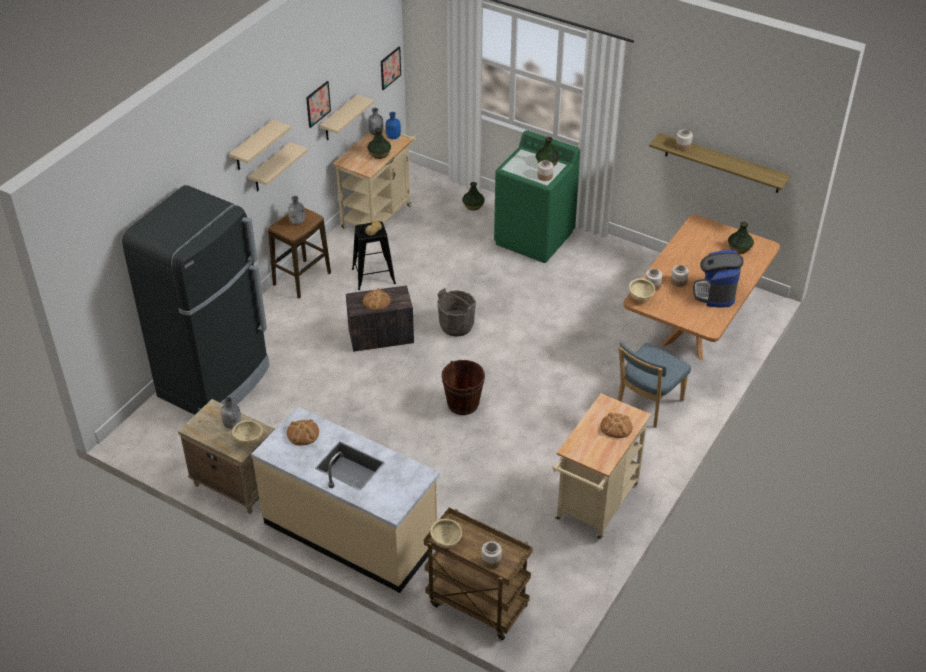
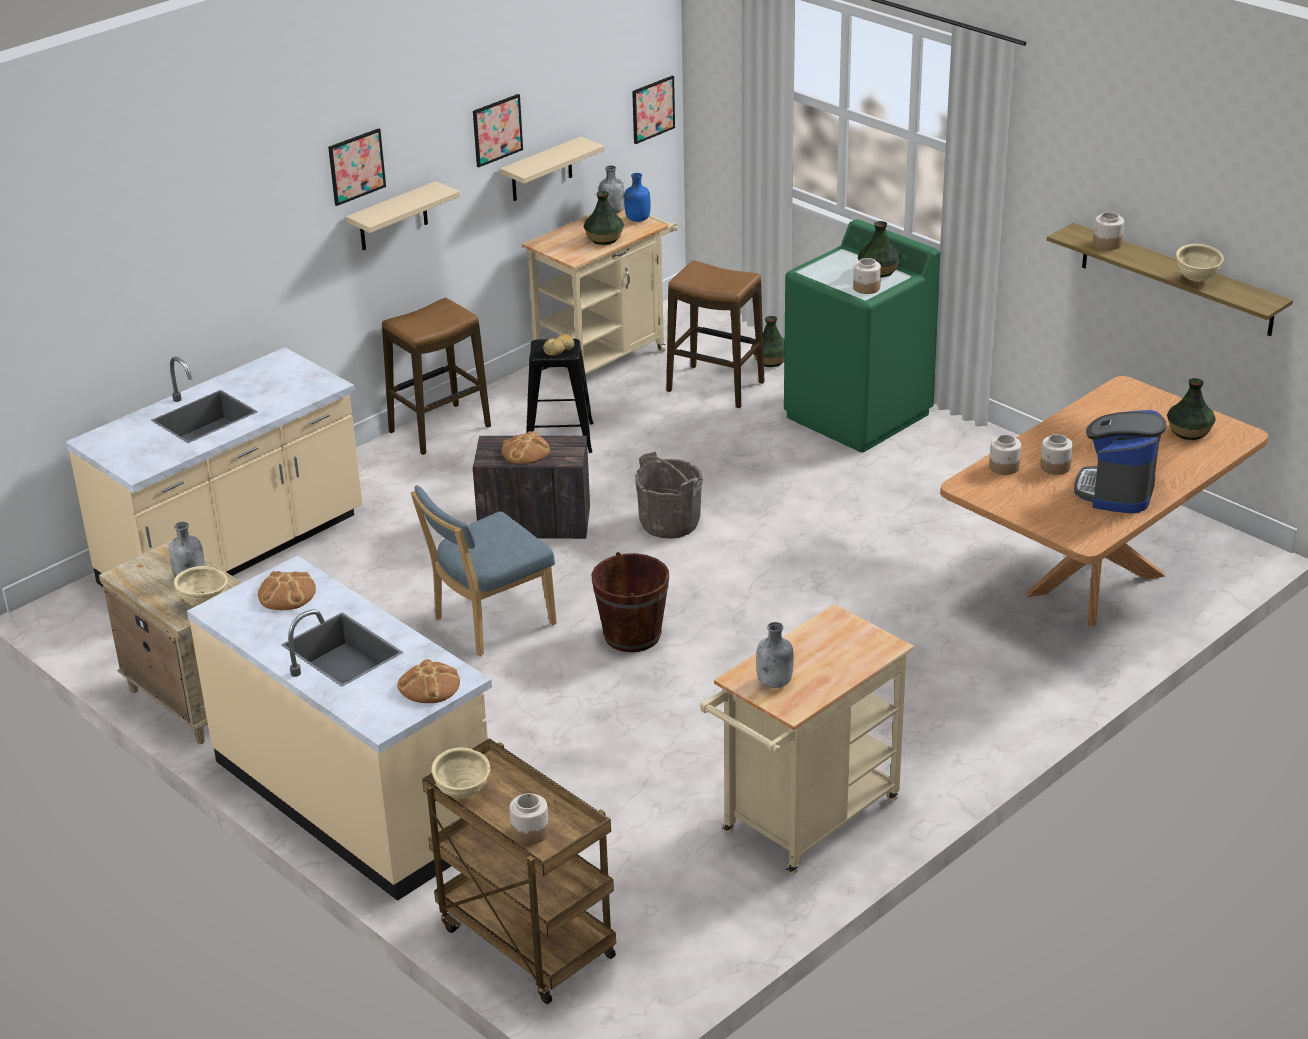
camera: 15 degrees right, 10 degrees down
(215, 382) = (234, 552): black fridge -> beige counter
(252, 146) = (356, 166): beige shelf -> picture
(297, 222) = (433, 319): grey bottle -> grey bottle (775, 682)
(449, 228) = (716, 387): none -> stool
(616, 427) = (840, 656): bread -> bread (429, 685)
(640, 299) = (973, 483): beige bowl -> beige bowl (1196, 279)
(647, 405) = (964, 681): blue chair -> blue chair (489, 623)

